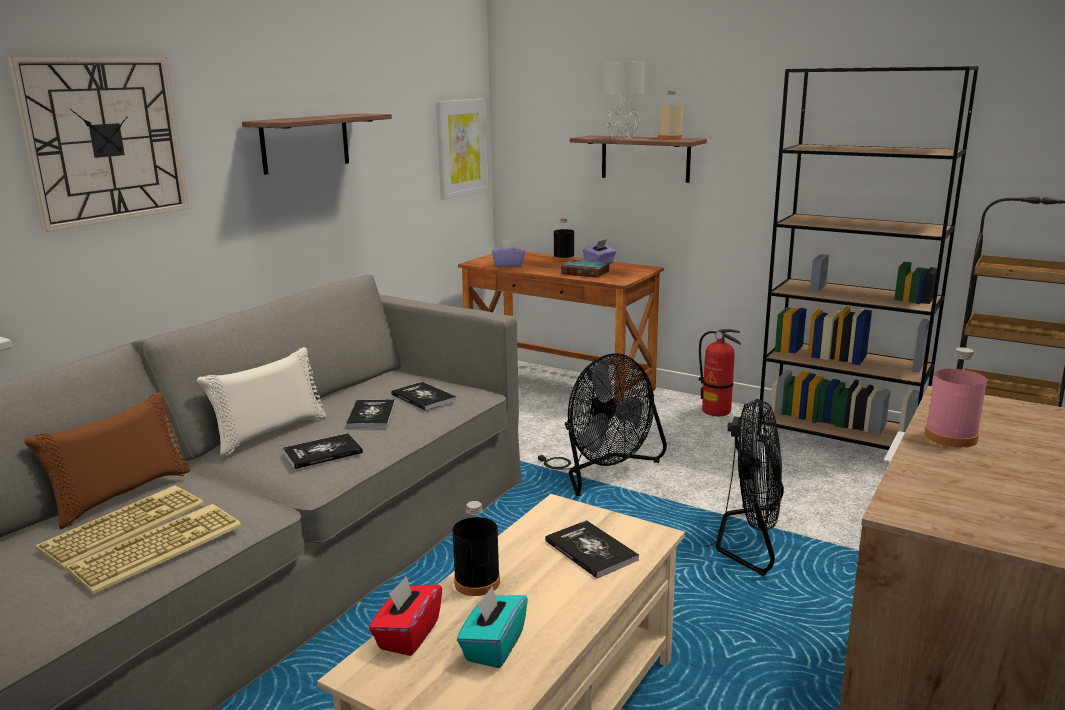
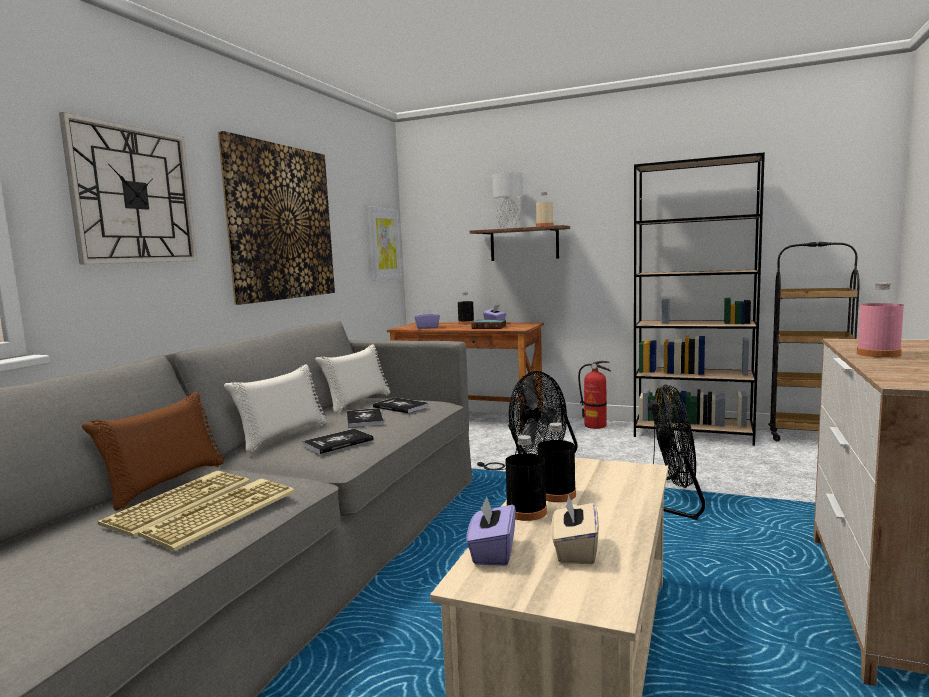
camera: 10 degrees left, 10 degrees down
(305, 143) = (281, 222): shelf -> picture
(379, 383) = (357, 402): none -> white pillow
(408, 635) = (492, 552): red tissue box -> purple tissue box
(493, 646) = (575, 551): turquoise tissue box -> beige tissue box
(526, 560) = (556, 494): none -> black bottle
(591, 550) = (605, 483): book -> none

